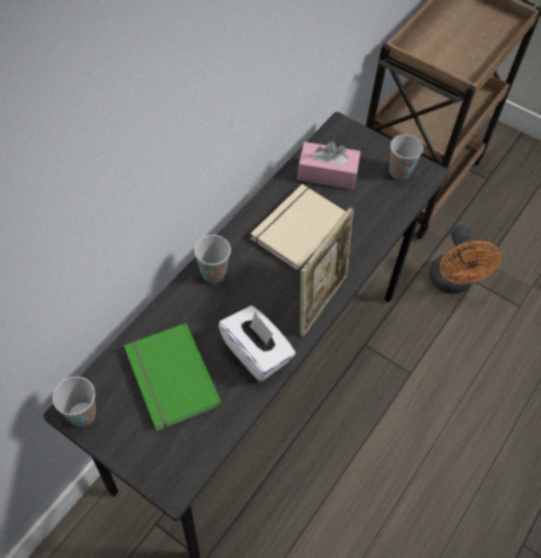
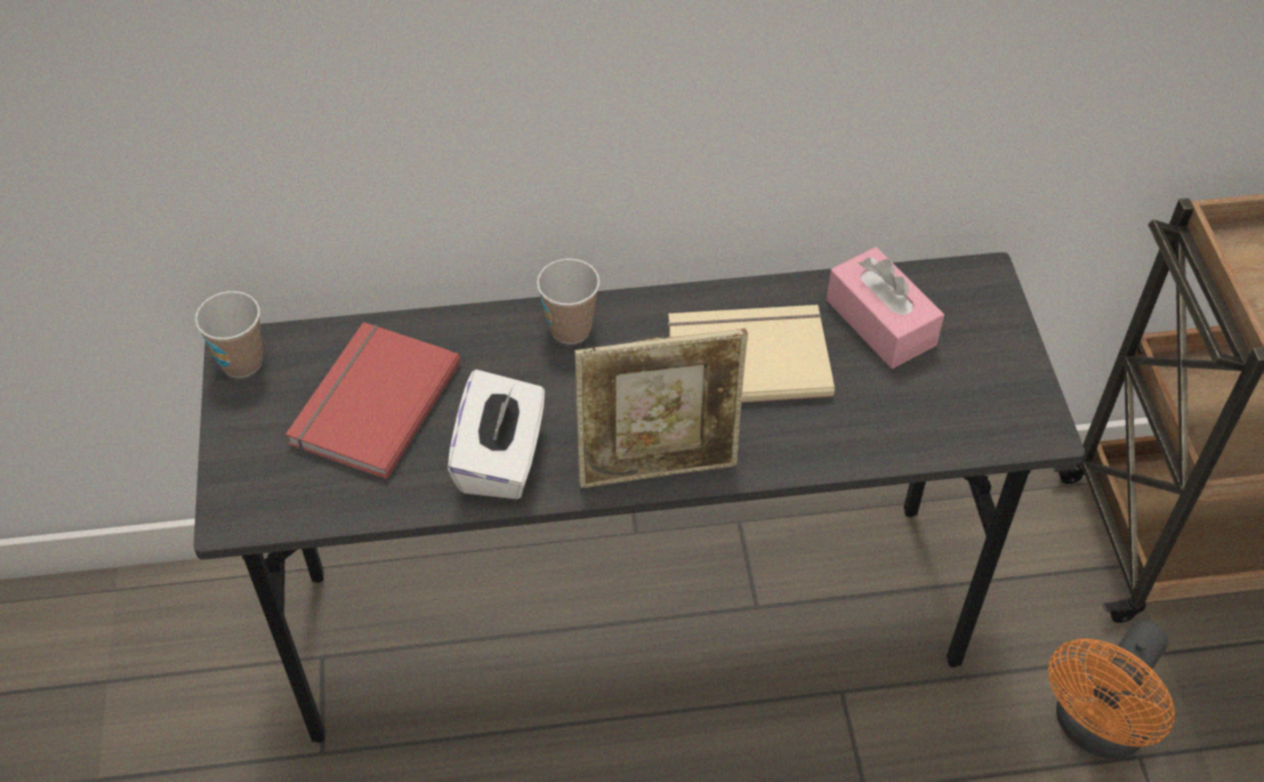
camera: 50 degrees right, 5 degrees down
(169, 379) = (371, 402): green book -> red book
(399, 171) = (997, 397): cup -> none

